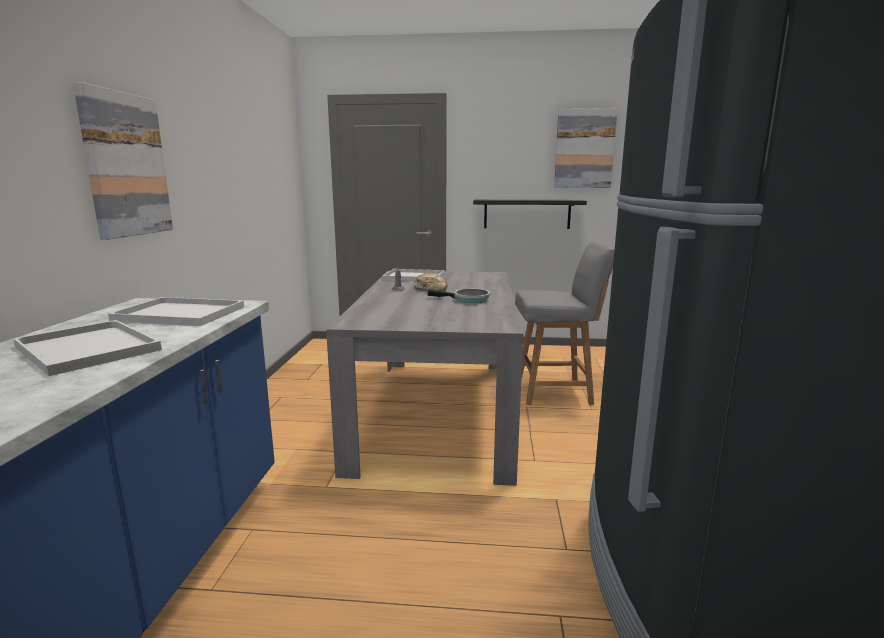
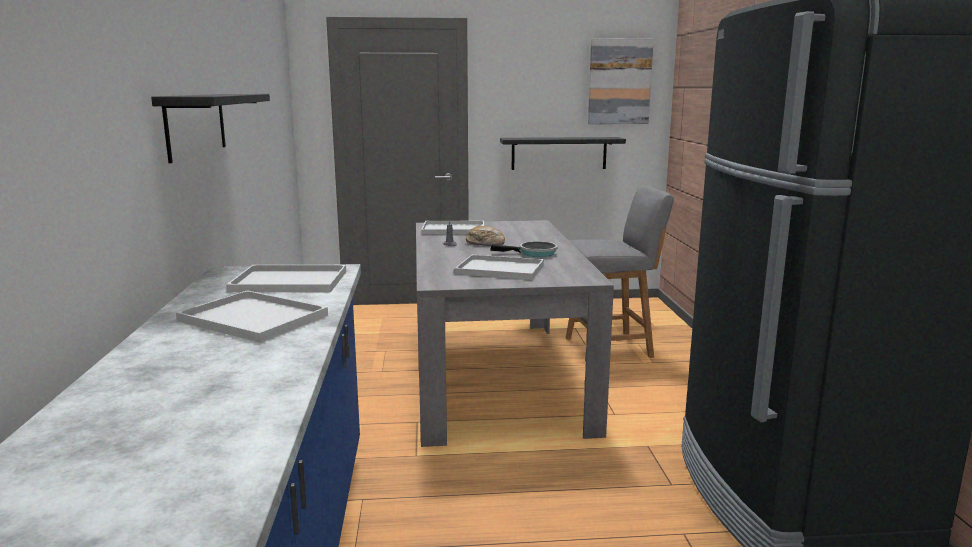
camera: 10 degrees left, 0 degrees up
(125, 165) = (196, 124): picture -> black shelf
(425, 312) = (502, 269): none -> white tray

